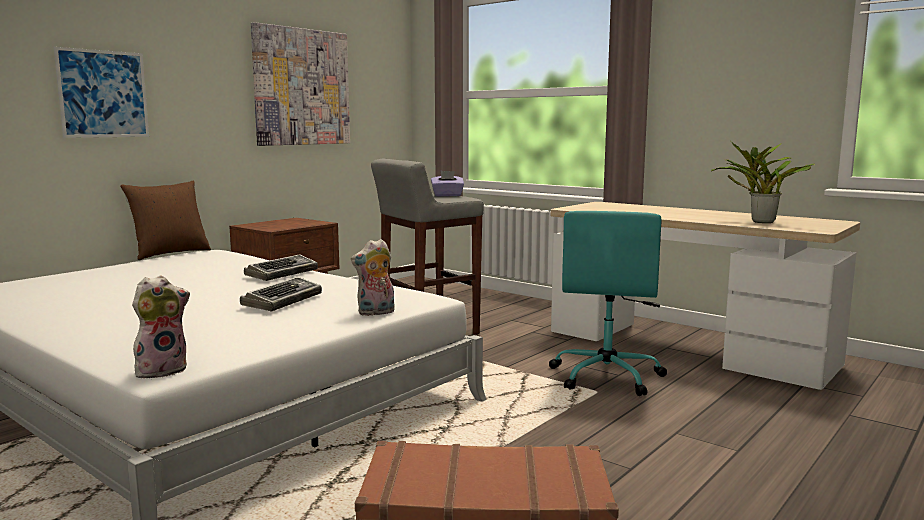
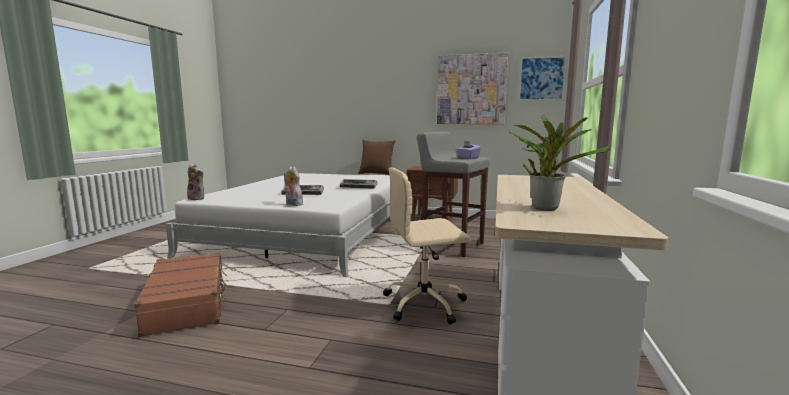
camera: 65 degrees right, 0 degrees up
(103, 94) = (360, 99): picture -> picture (541, 78)
(606, 376) = (426, 304): turquoise office chair -> beige office chair

